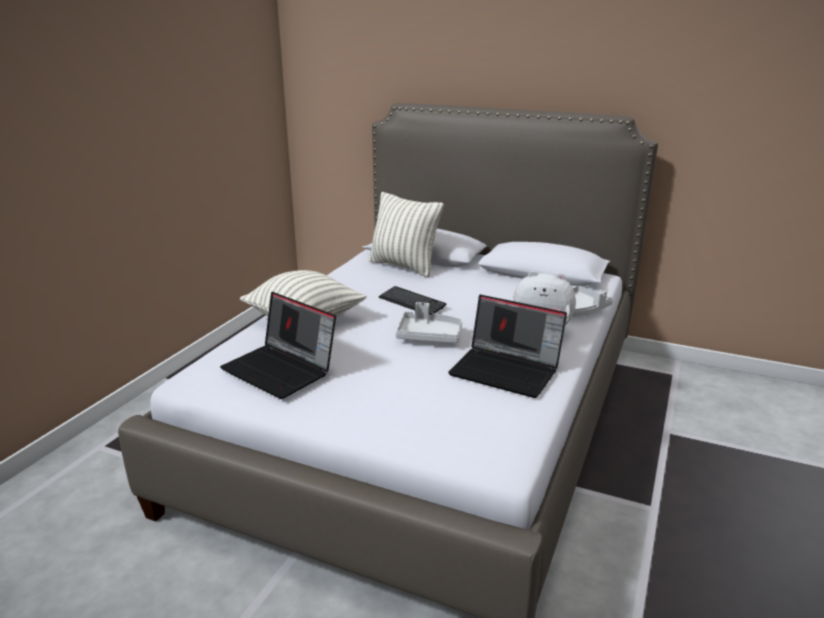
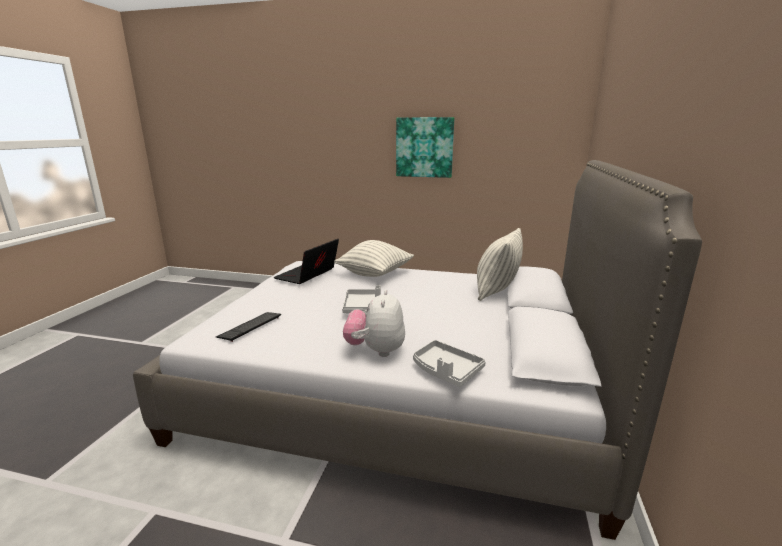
camera: 80 degrees right, 5 degrees down
(134, 118) = (424, 147): none -> picture
(412, 302) = (420, 298): keyboard -> keyboard (250, 327)
(507, 370) = (310, 337): laptop -> none

